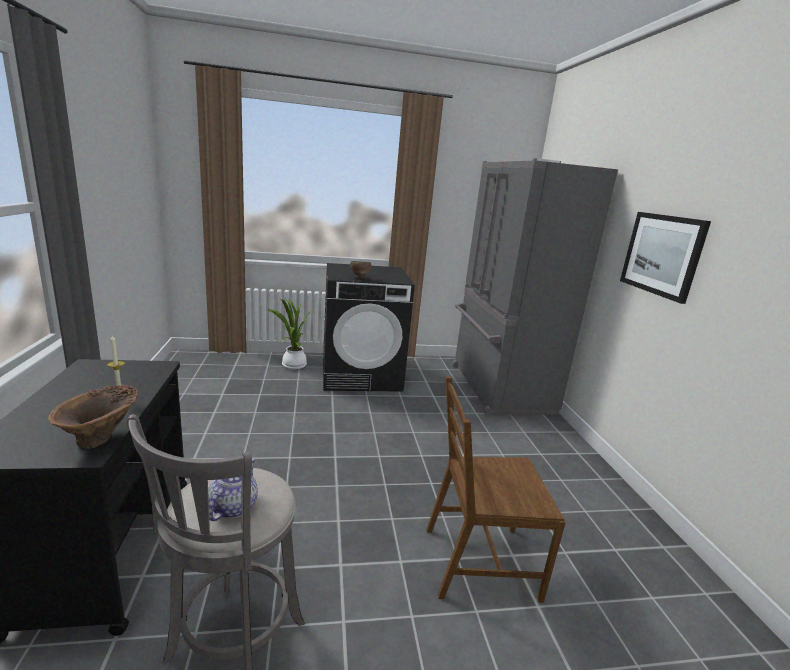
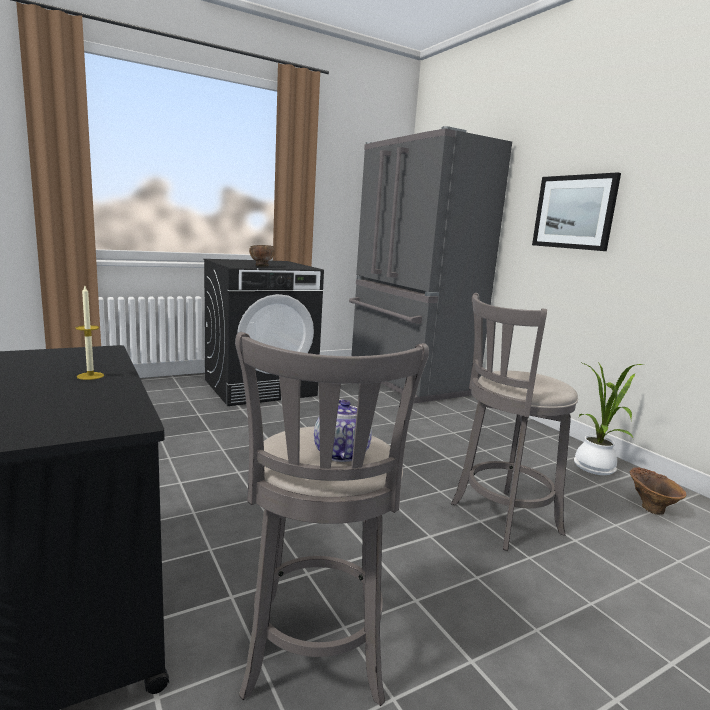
camera: 20 degrees left, 5 degrees down
(102, 438) = (125, 408): brown vase -> brown vase (650, 507)
(292, 366) = (171, 388): potted plant -> potted plant (595, 469)
(478, 562) = (500, 519): brown chair -> grey stool

